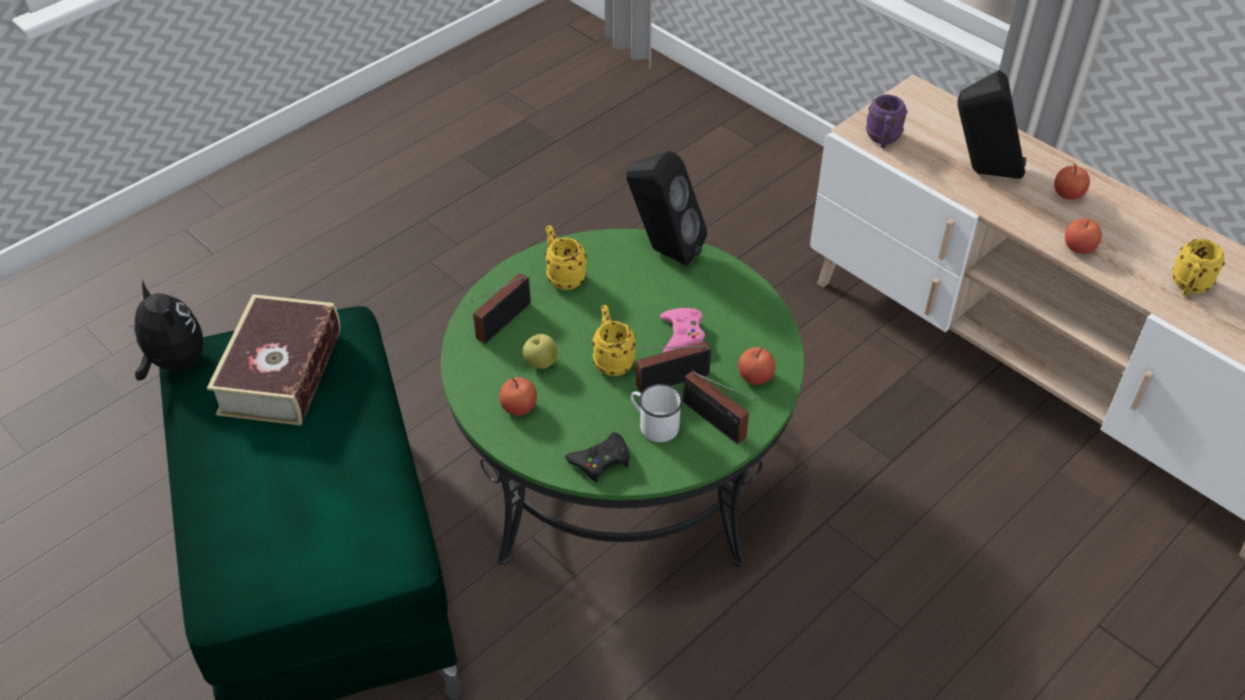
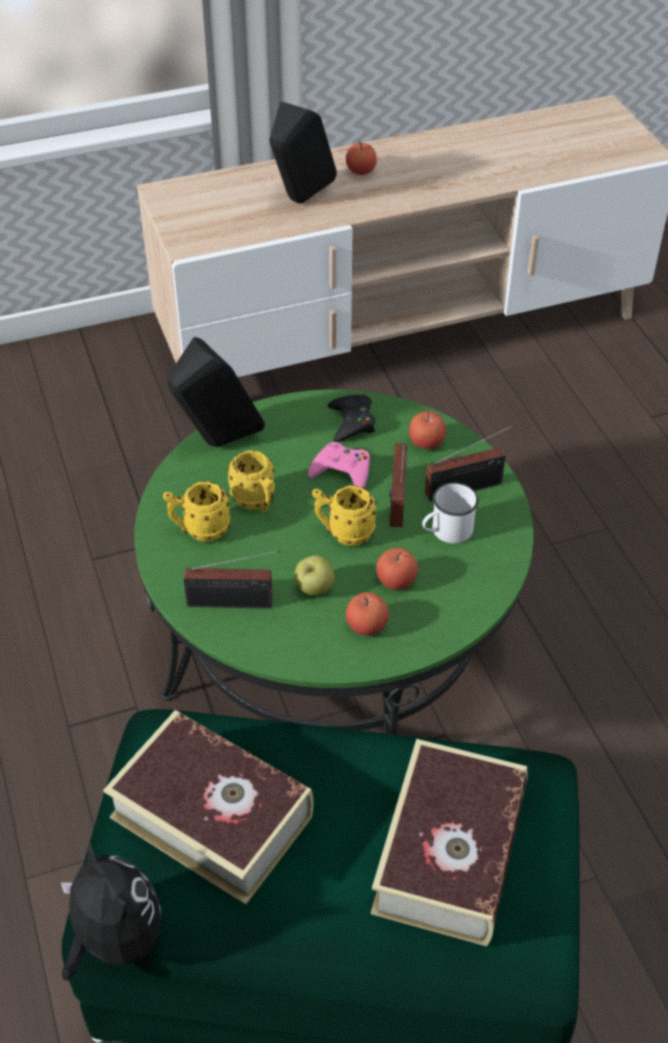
camera: 65 degrees left, 0 degrees up
(174, 363) = (114, 938): plush toy -> plush toy turned 75 degrees clockwise
(300, 515) = (449, 852): none -> book
(500, 323) = (235, 603): radio -> radio turned 60 degrees counterclockwise
(600, 460) = (471, 585): black game controller -> black game controller (351, 422)
(883, 140) = (213, 236): purple mug -> none
(1079, 247) = (425, 192): apple -> apple (396, 581)
(1188, 287) = (503, 162): yellow mug -> yellow mug (257, 503)

